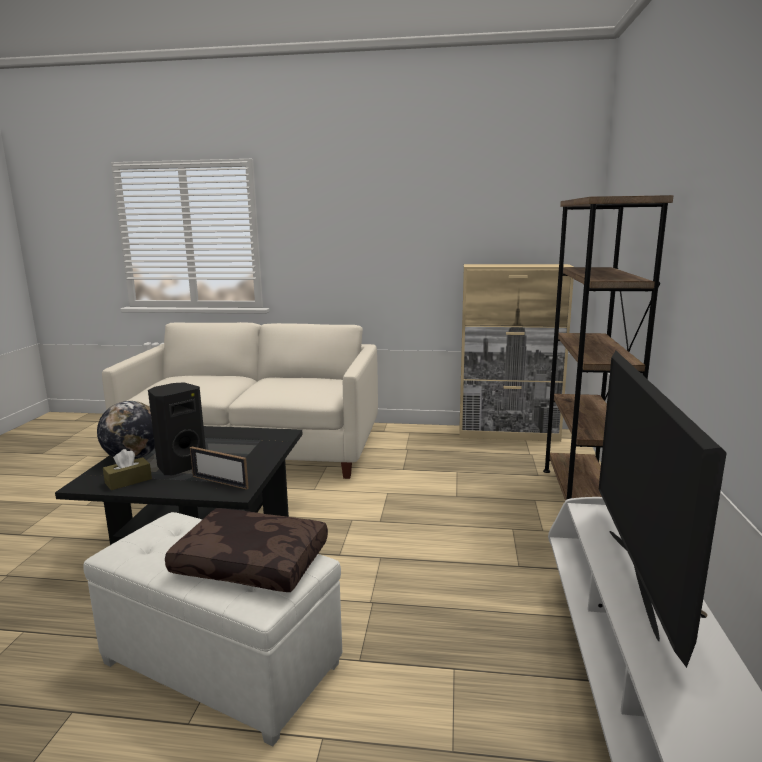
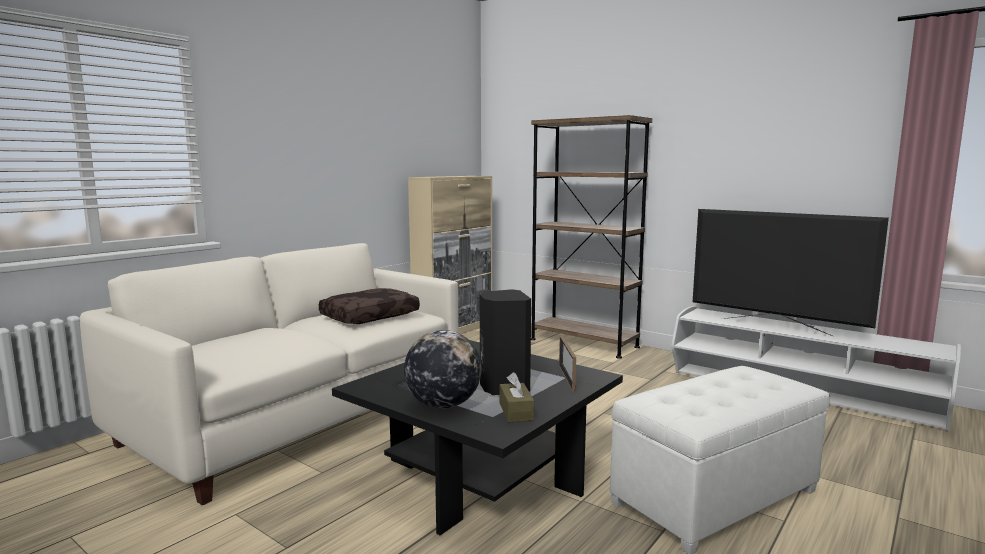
camera: 60 degrees left, 5 degrees down
(220, 482) = (566, 378): picture frame -> picture frame turned 120 degrees clockwise
(253, 562) = (742, 381): brown pillow -> brown pillow (370, 316)

